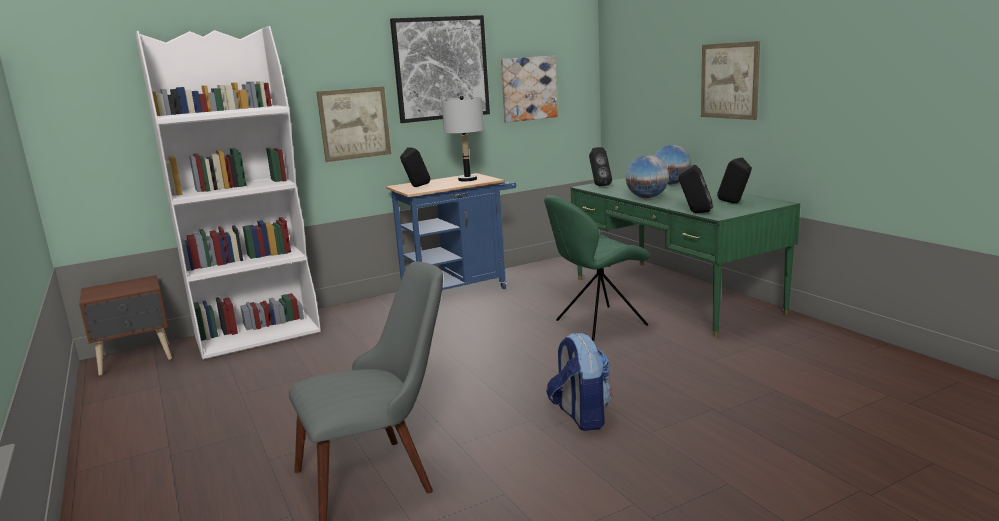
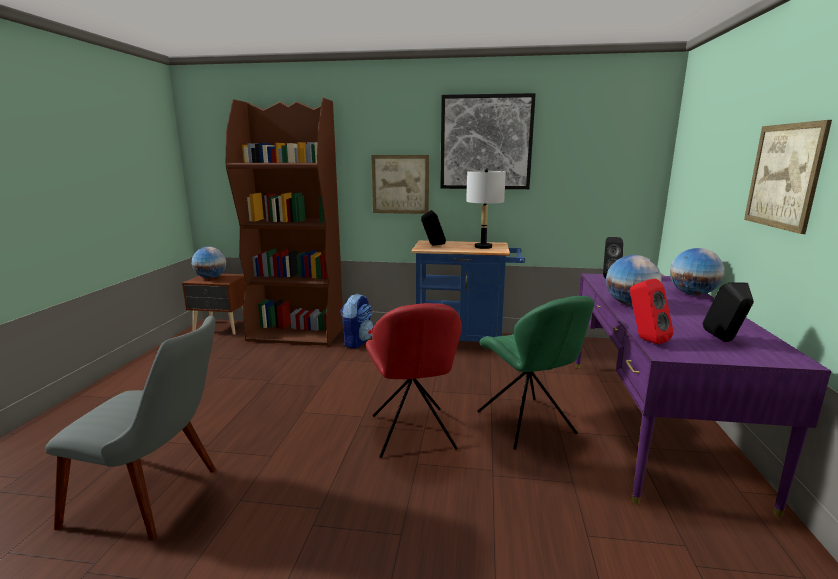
camera: 35 degrees right, 0 degrees up
(110, 289) = (211, 278): none -> globe
(259, 334) = (297, 334): white bookcase -> brown bookcase
(524, 359) = (413, 434): none -> red chair
(528, 88) = (578, 168): picture -> none
(580, 416) = (361, 530): backpack -> backpack (357, 342)
(598, 324) = (527, 424): green chair -> green chair turned 120 degrees counterclockwise
(673, 295) = (651, 422): green desk -> purple desk
(695, 212) = (645, 339): black speaker -> red speaker

